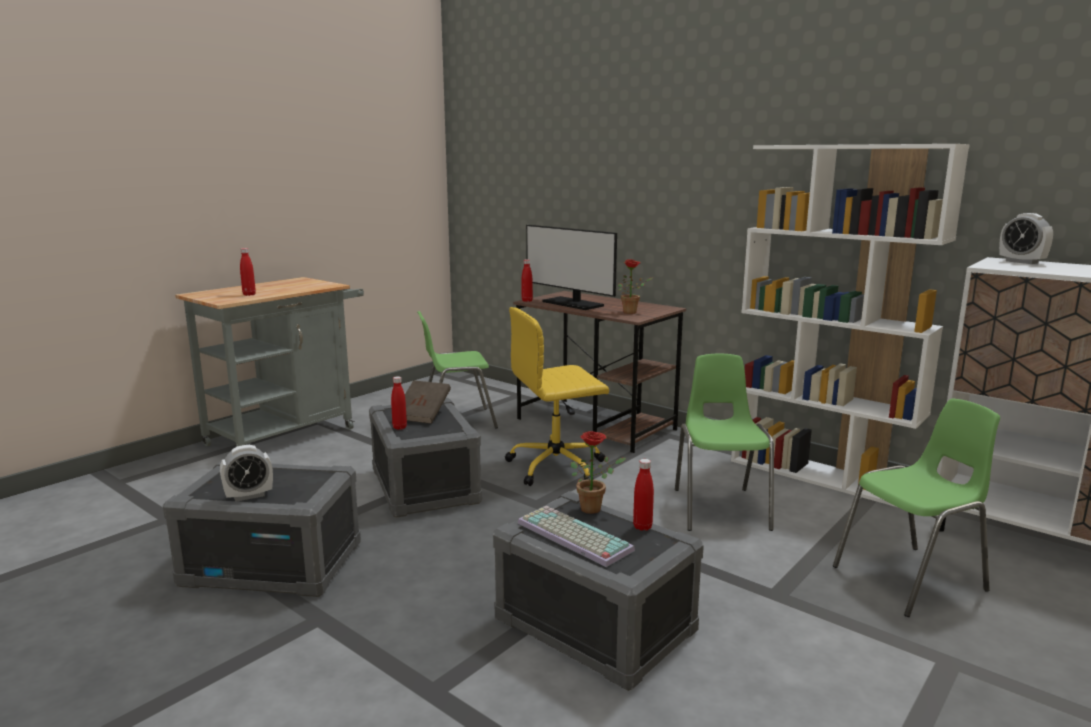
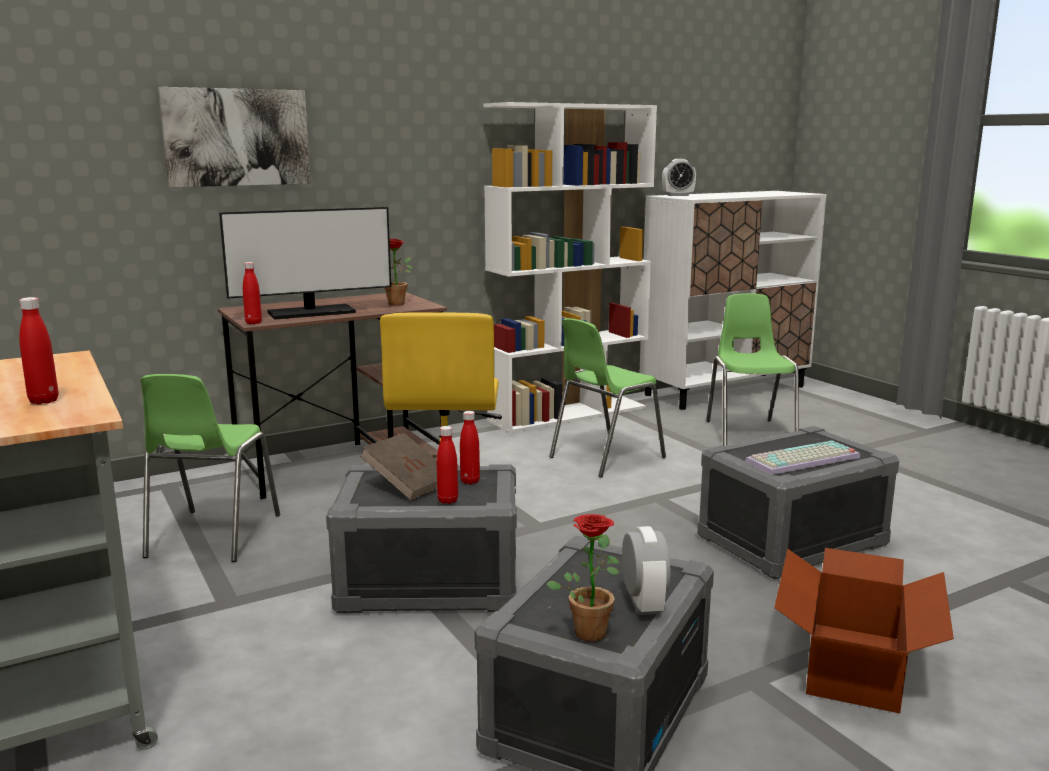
camera: 70 degrees left, 0 degrees up
(348, 667) = (852, 666): none -> cardboard box
(589, 174) = (237, 137): none -> picture
(595, 508) = (746, 446): potted plant -> potted plant (590, 629)
(642, 527) = (788, 437): red bottle -> red bottle (470, 481)
(720, 508) = (605, 457): green chair -> green chair turned 60 degrees counterclockwise

